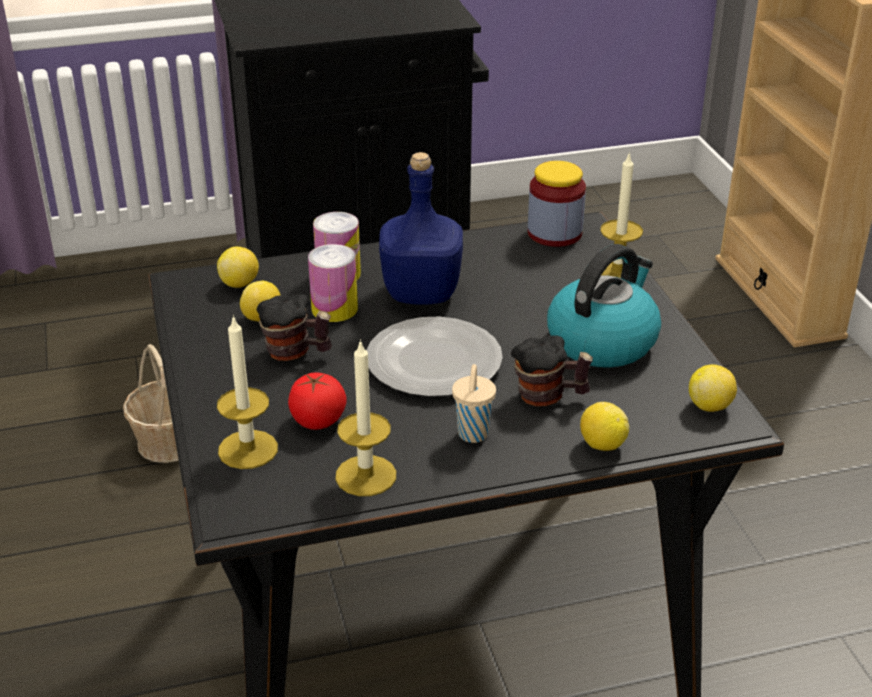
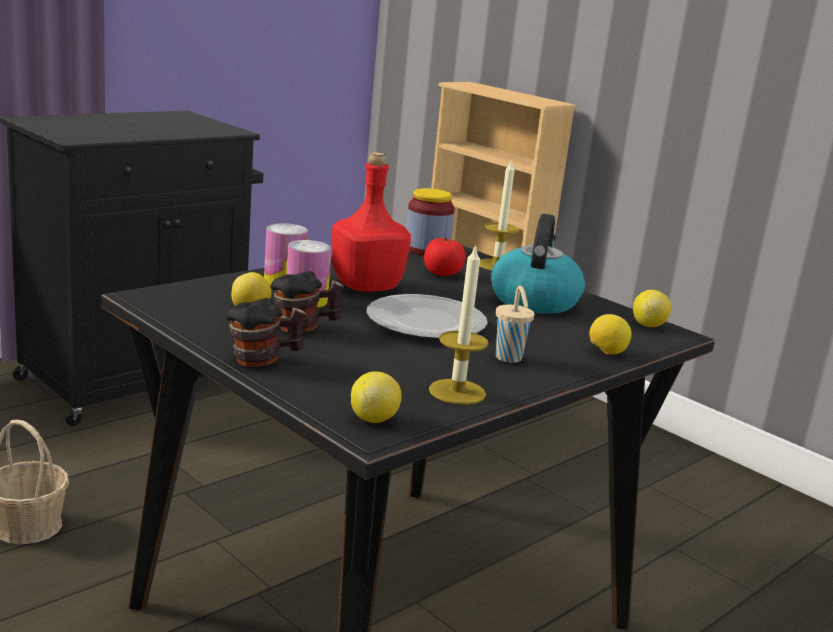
camera: 30 degrees left, 15 degrees down
(240, 284) = (202, 292): lemon -> lemon (374, 419)
(248, 449) = (337, 389): candle -> none
(318, 420) = (375, 365): tomato -> tomato (442, 273)
(423, 293) = (368, 286): blue bottle -> red bottle
(548, 396) = (536, 332): mug -> mug (264, 360)

